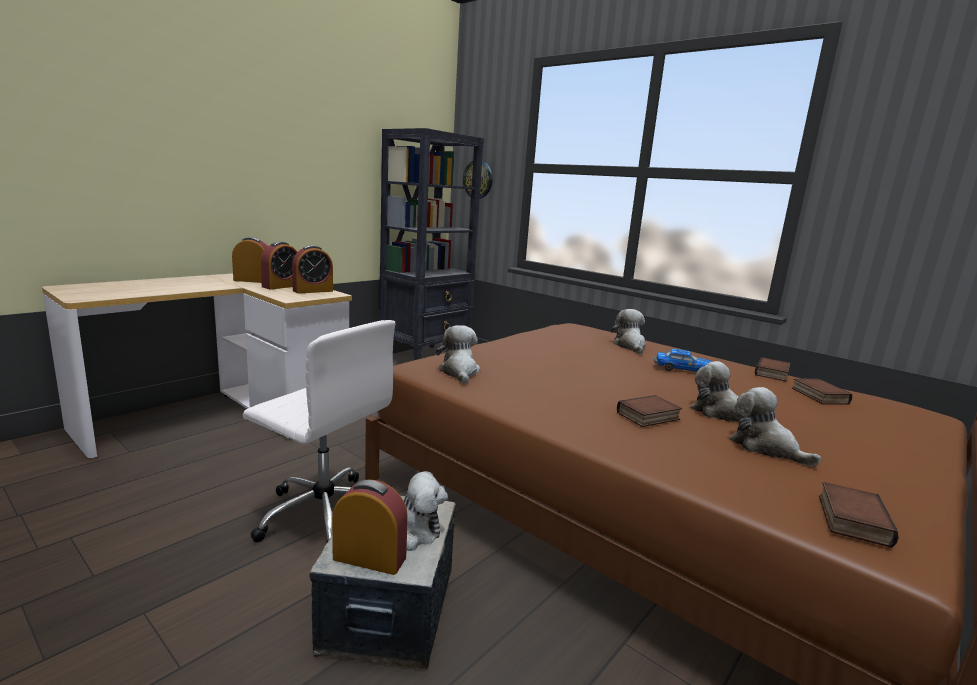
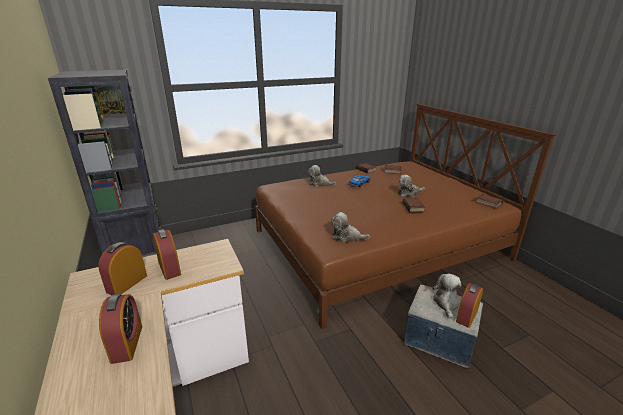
camera: 65 degrees left, 10 degrees up
(313, 291) = (201, 254): alarm clock -> alarm clock (127, 343)
(322, 512) = (354, 353): white office chair -> none
(765, 447) = (439, 197): plush toy -> none

